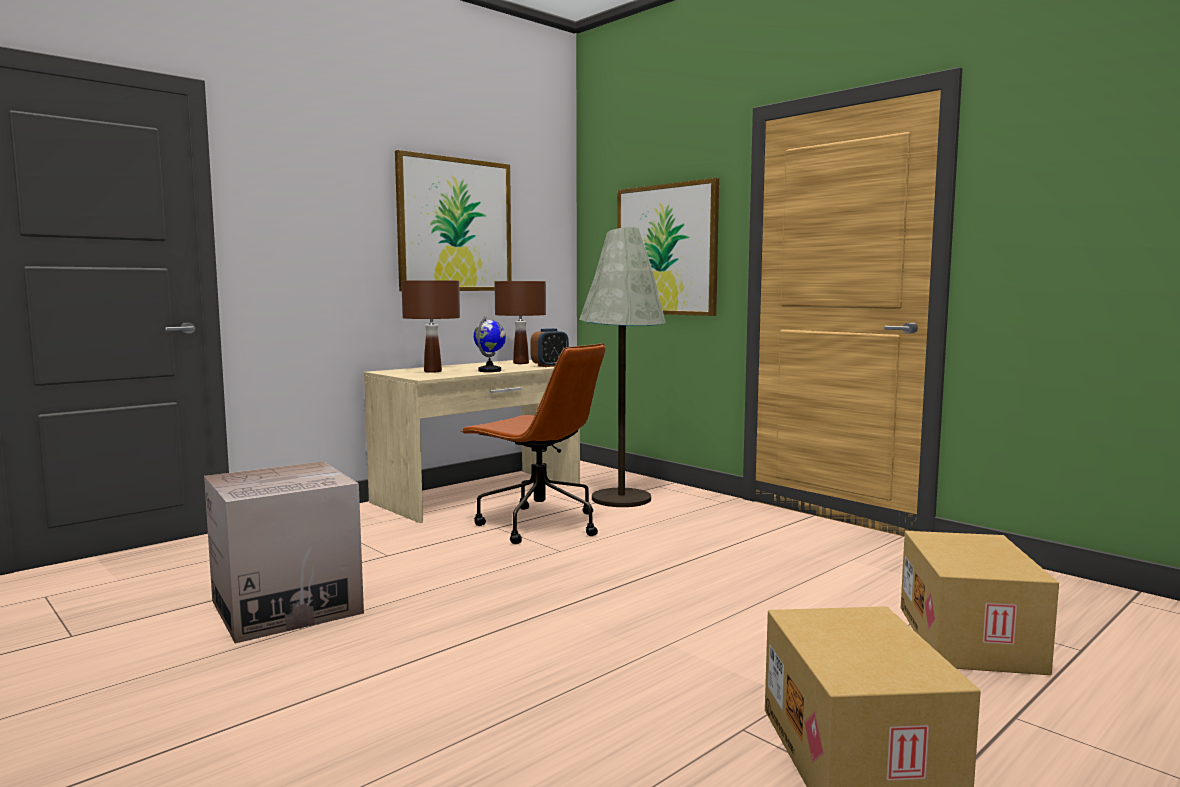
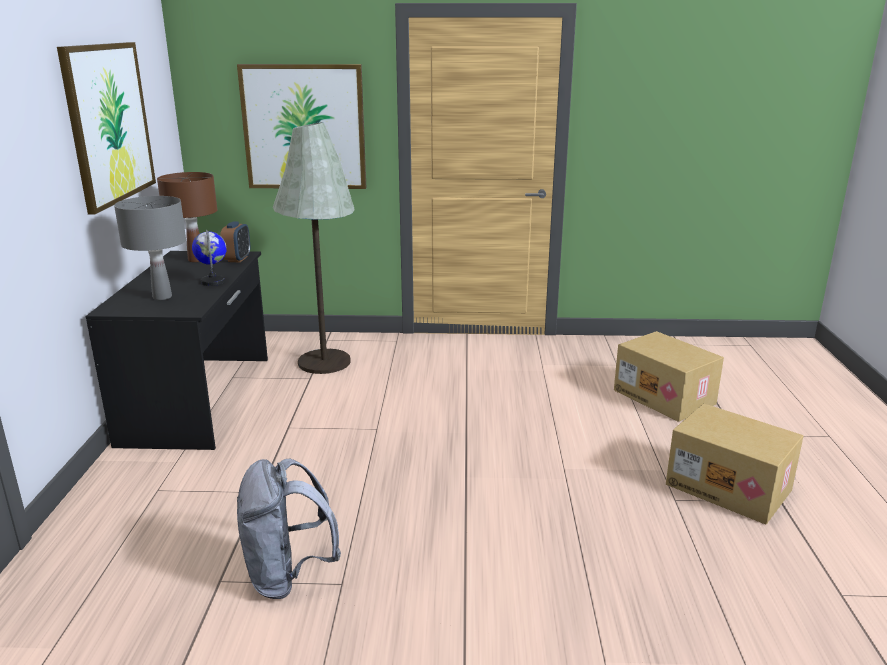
camera: 45 degrees left, 15 degrees up
(286, 607) = (288, 576): cardboard box -> grey backpack
(433, 371) = (162, 297): brown table lamp -> grey table lamp
(479, 494) = (200, 399): beige desk -> black desk
(538, 525) = (314, 411): brown office chair -> none

